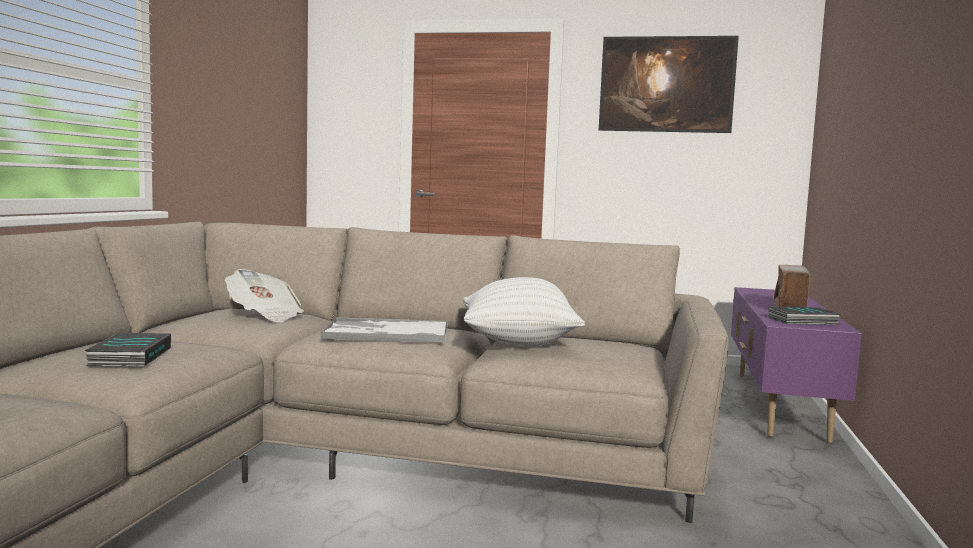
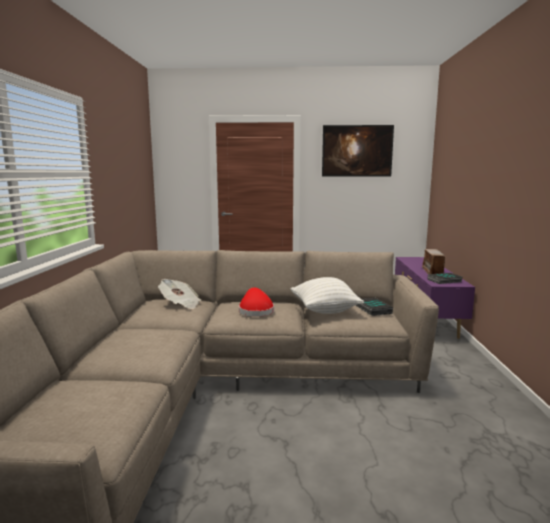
camera: 10 degrees left, 5 degrees up
(129, 356) = (141, 345): book -> book (372, 309)
(386, 332) = (255, 311): tray -> red hat

